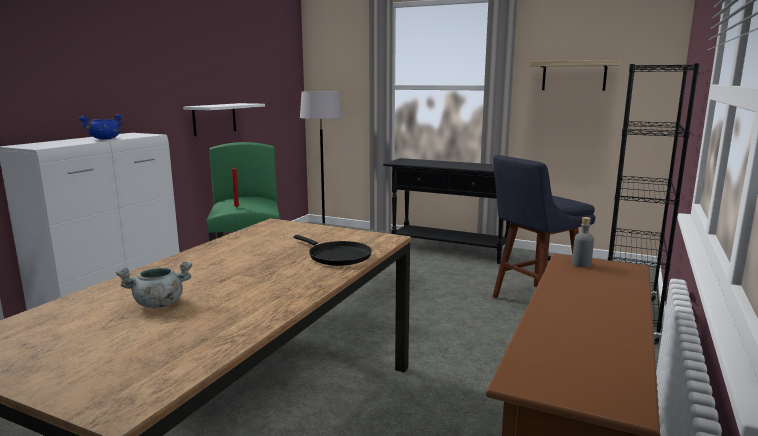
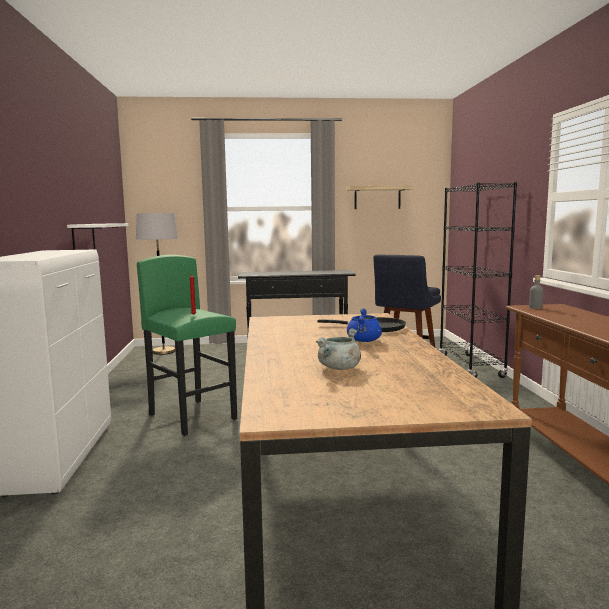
camera: 30 degrees left, 5 degrees down
(104, 139) = (56, 253): blue cooking pot -> blue cooking pot (364, 341)

